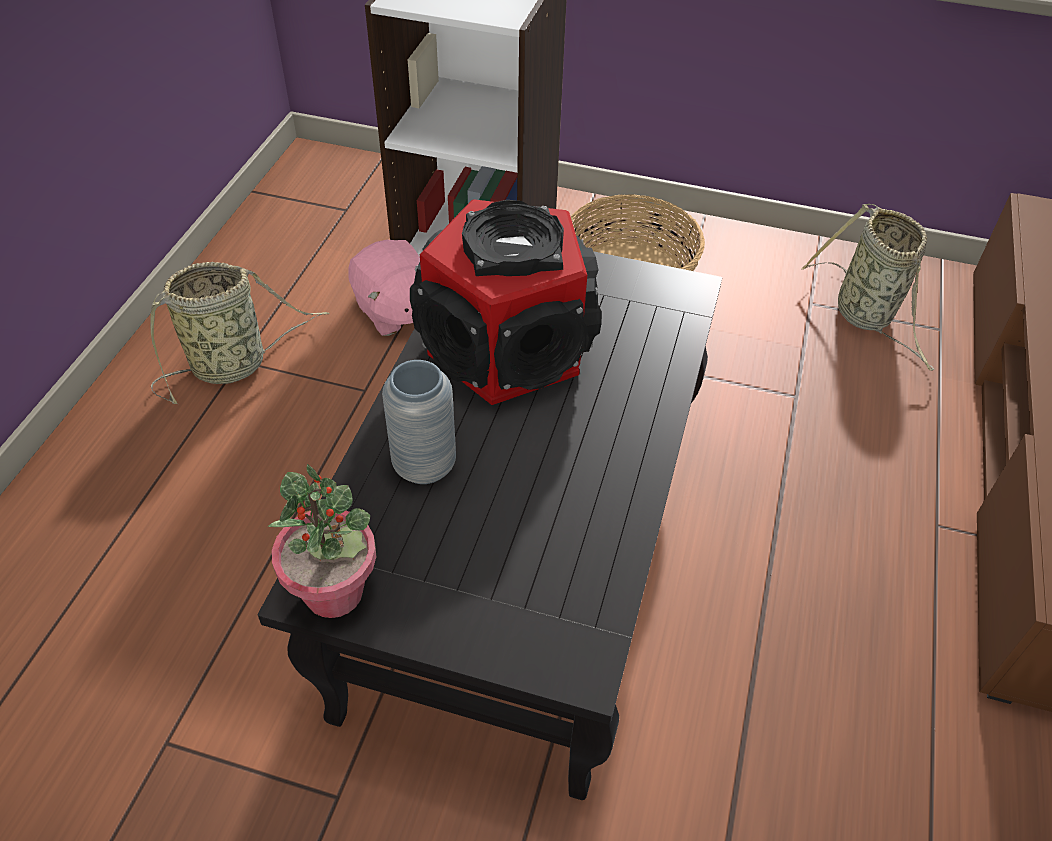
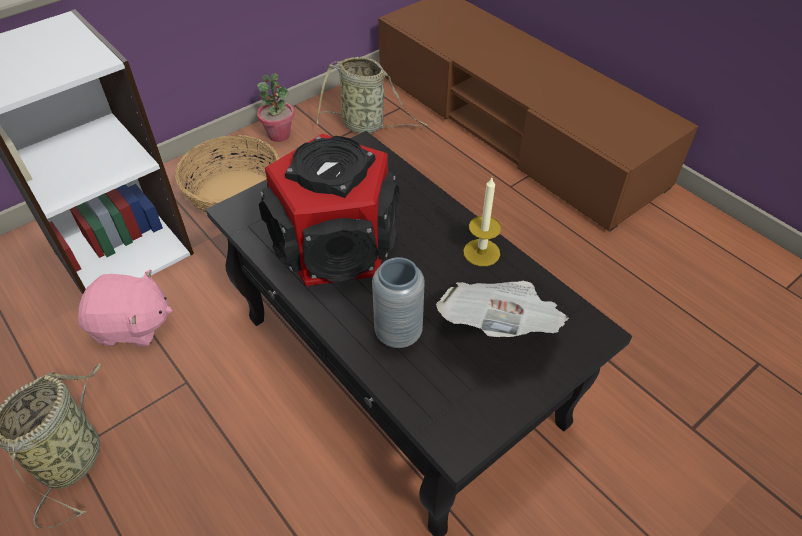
camera: 55 degrees left, 0 degrees up
(334, 592) = (467, 428): potted plant -> potted plant (279, 135)
(509, 556) = (499, 326): none -> newspaper
(617, 483) = (481, 252): none -> candle

